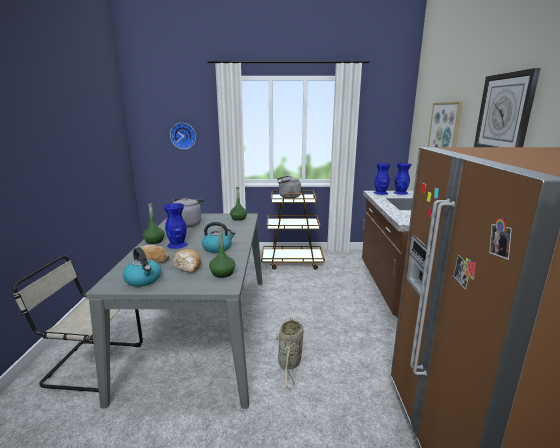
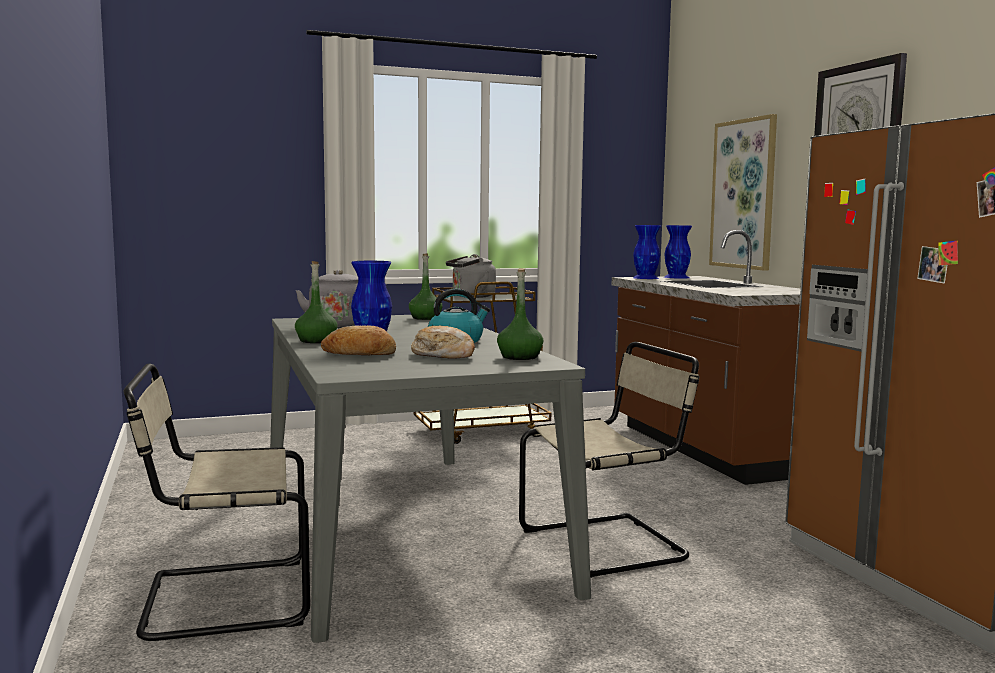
camera: 20 degrees left, 10 degrees down
(143, 280) = (395, 368): kettle -> none
(183, 136) = (241, 177): wall clock -> none
(289, 364) = (608, 545): basket -> beige chair

